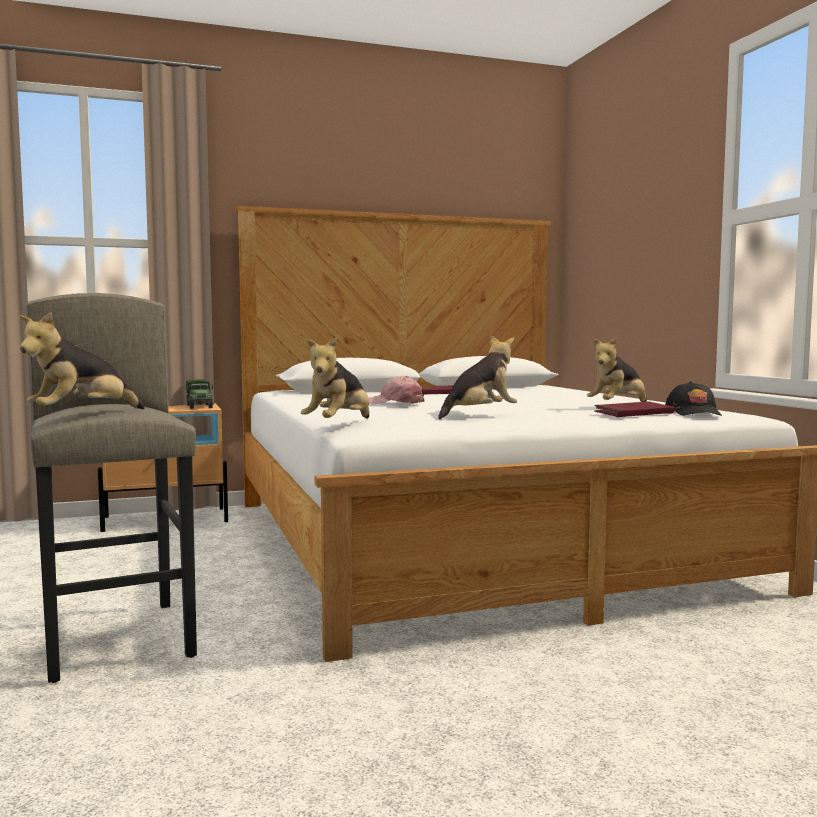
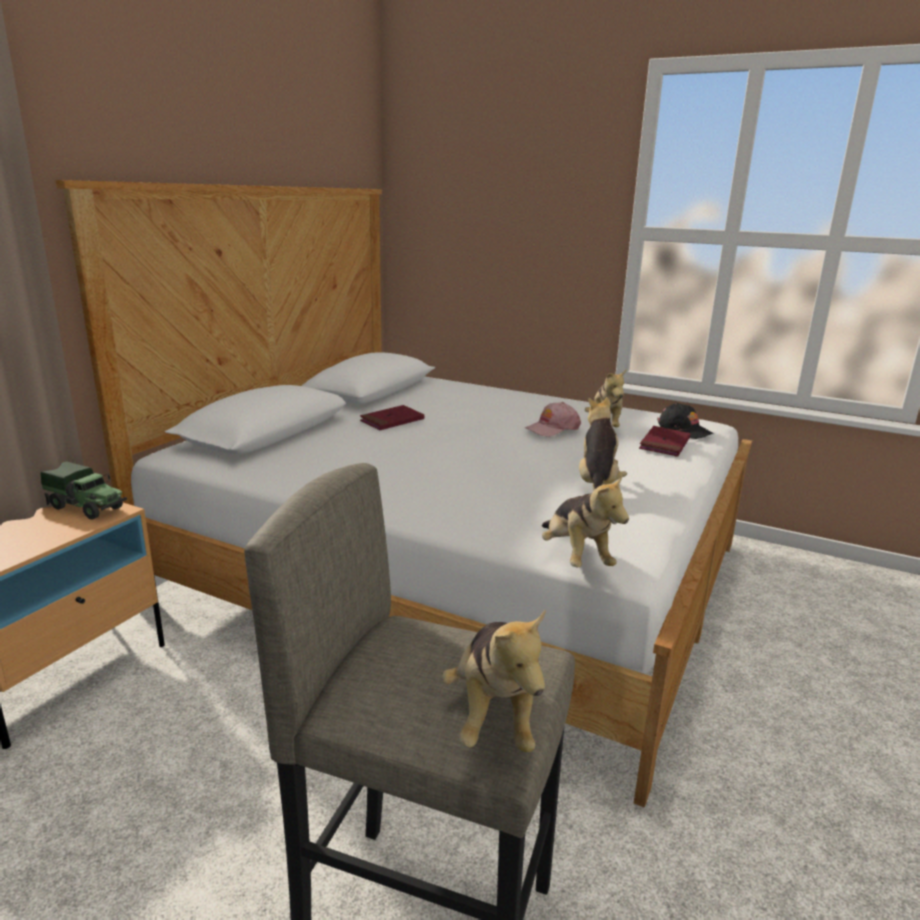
camera: 45 degrees left, 15 degrees up
(395, 403) = (448, 471): pink cap -> pink cap (552, 428)

